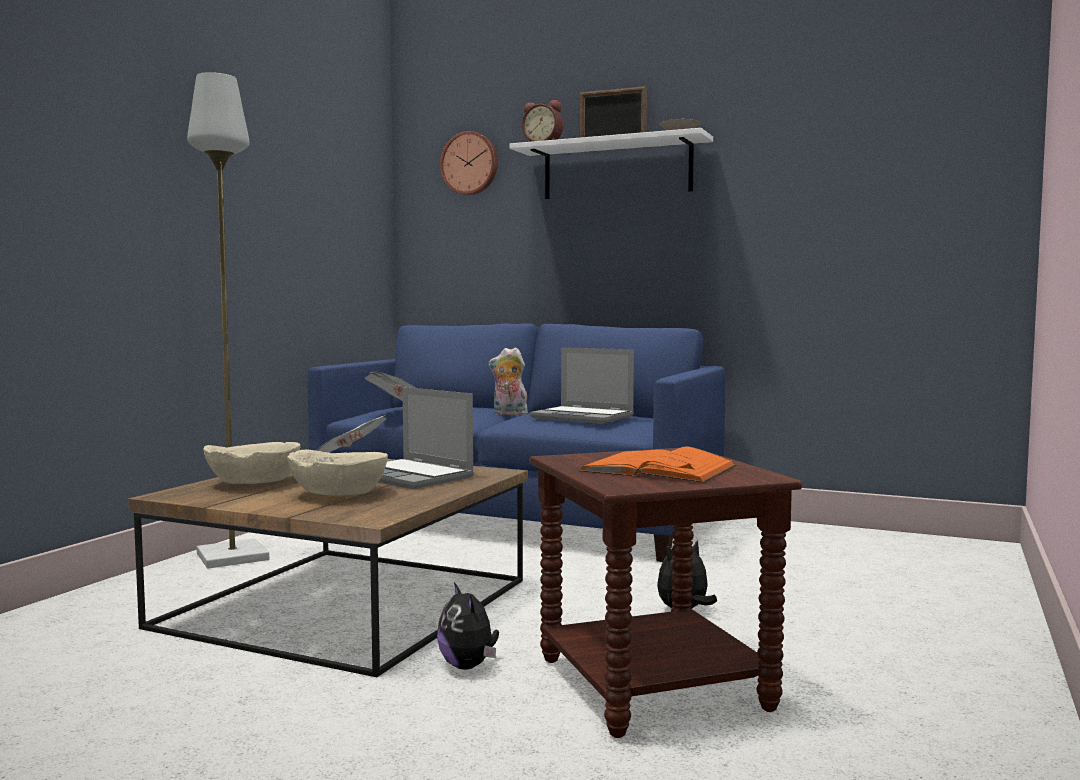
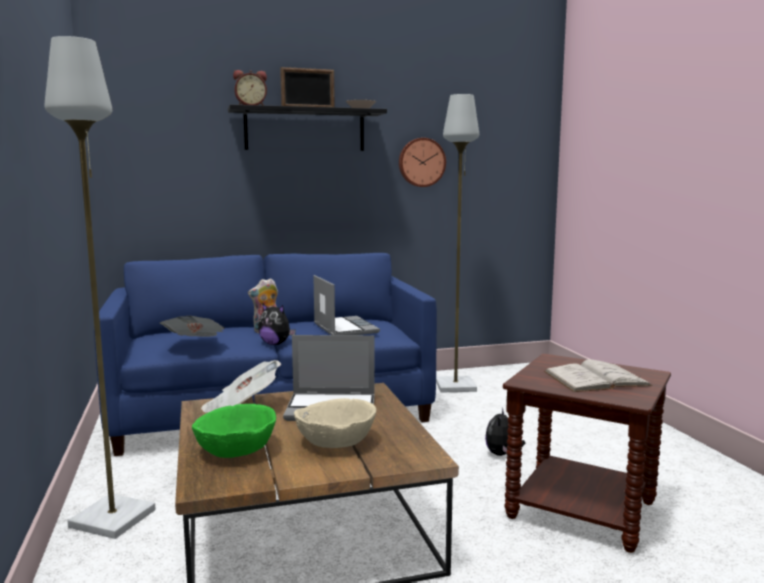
camera: 40 degrees left, 5 degrees up
(253, 483) = (235, 450): beige bowl -> green bowl
(468, 666) = (480, 541): plush toy -> plush toy (275, 344)
(470, 163) = (169, 114): wall clock -> wall clock (421, 162)
(584, 417) = (344, 328): laptop -> laptop turned 105 degrees counterclockwise
(617, 169) = (305, 130): white shelf -> black shelf
(658, 468) = (596, 378): orange book -> white book
(790, 540) = (456, 386): none -> grey floor lamp

